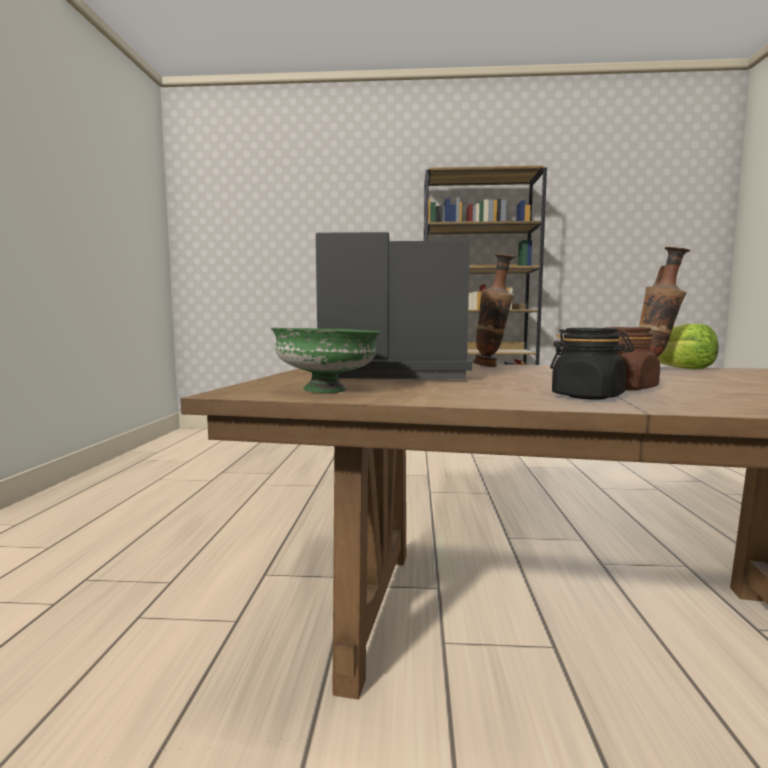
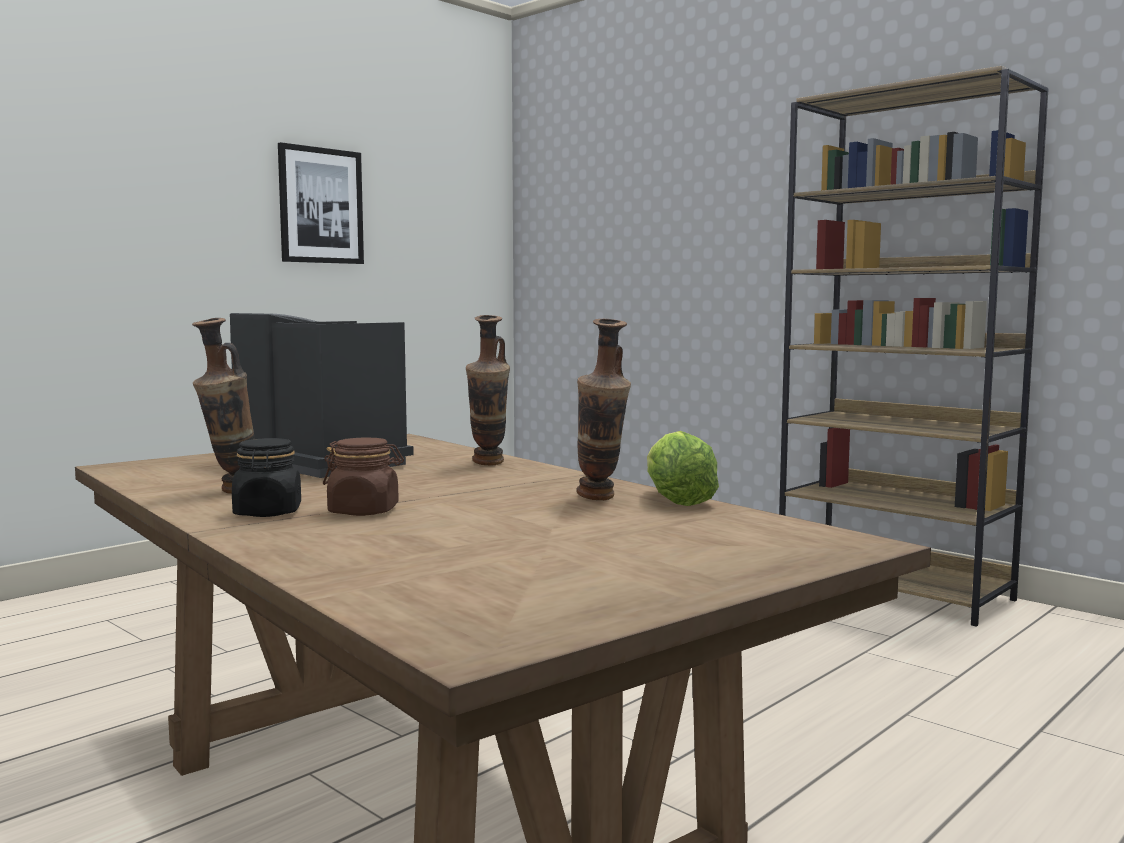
camera: 40 degrees right, 0 degrees up
(55, 191) = (320, 205): none -> picture
(327, 390) = (173, 473): green bowl -> none
(468, 392) = (229, 492): none -> vase

